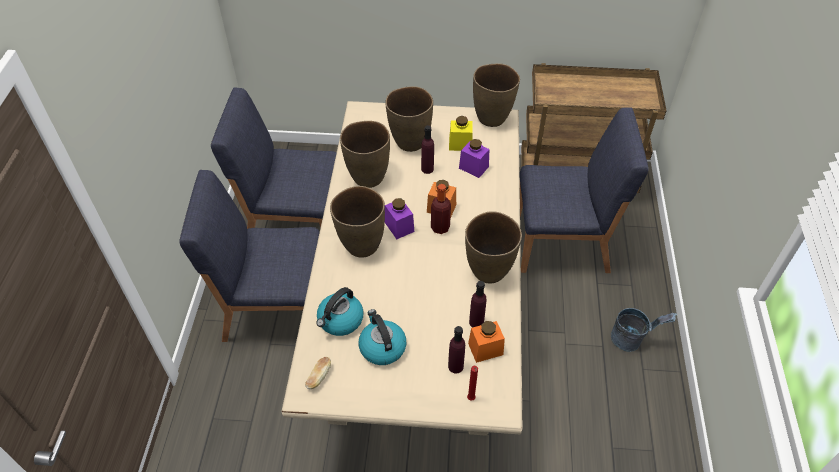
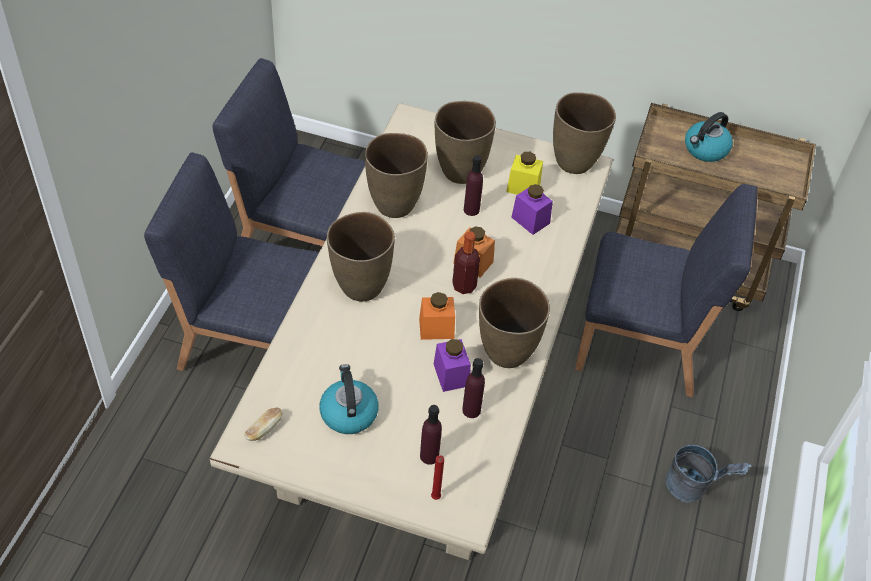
camera: 10 degrees right, 0 degrees up
(340, 320) = (308, 370): kettle -> kettle (705, 149)
(399, 227) = (414, 274): purple jar -> purple jar (451, 375)
(485, 349) = (472, 444): orange jar -> orange jar (436, 328)

